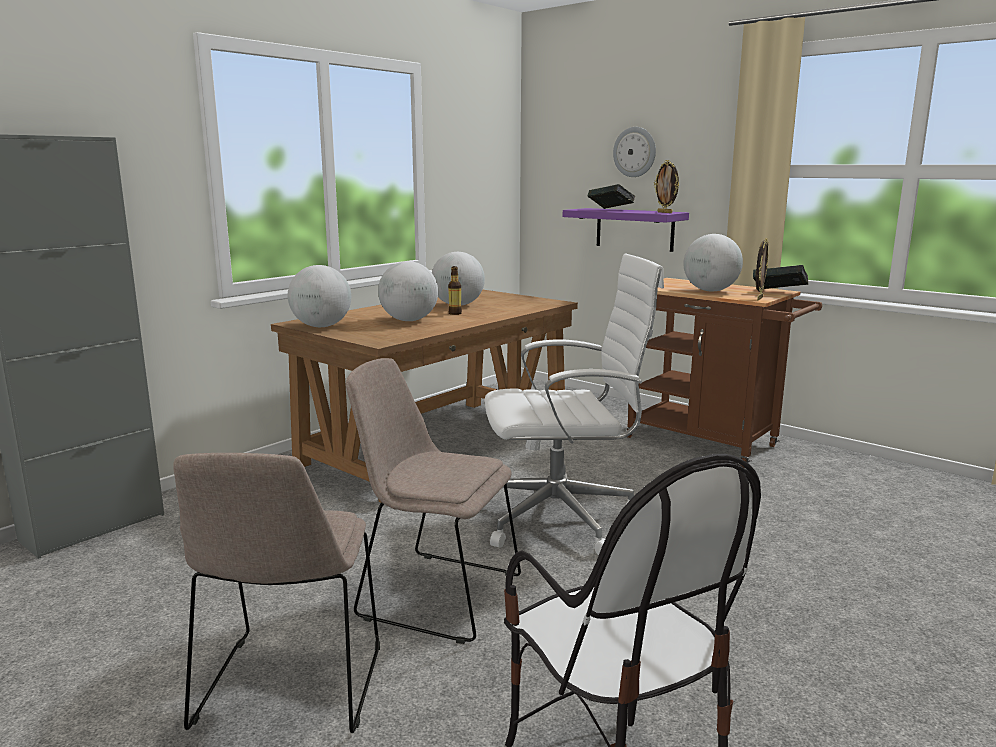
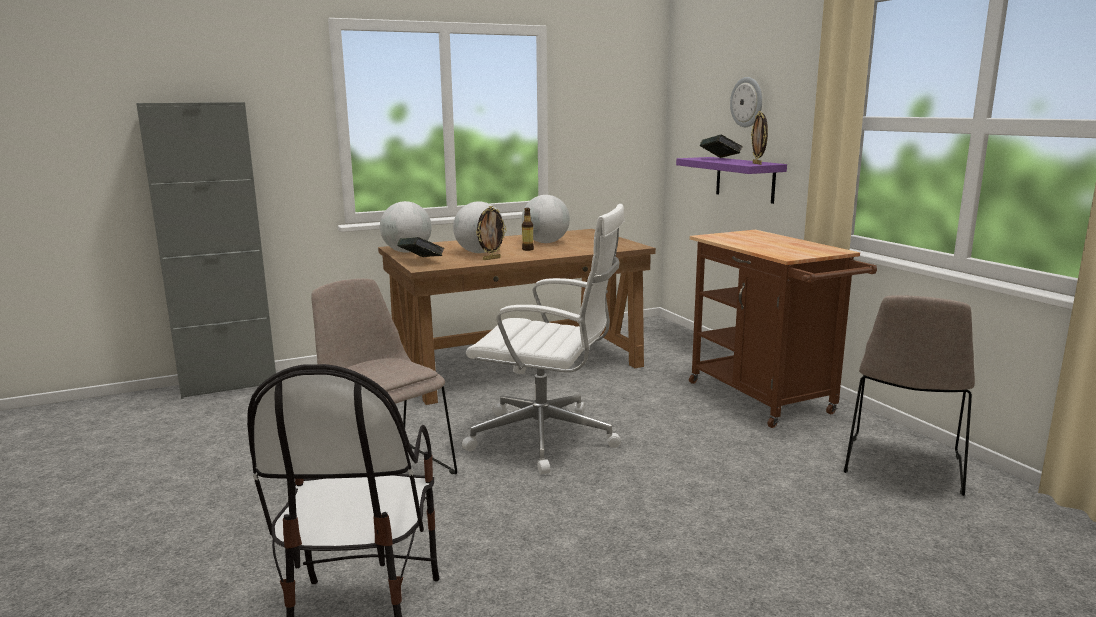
camera: 25 degrees right, 0 degrees up
(289, 688) = (229, 510): beige chair -> beige chair (903, 467)
(710, 291) = (762, 245): globe -> none
(759, 298) = (791, 256): picture frame -> picture frame (491, 258)
(778, 292) = (830, 252): book -> book (421, 261)

